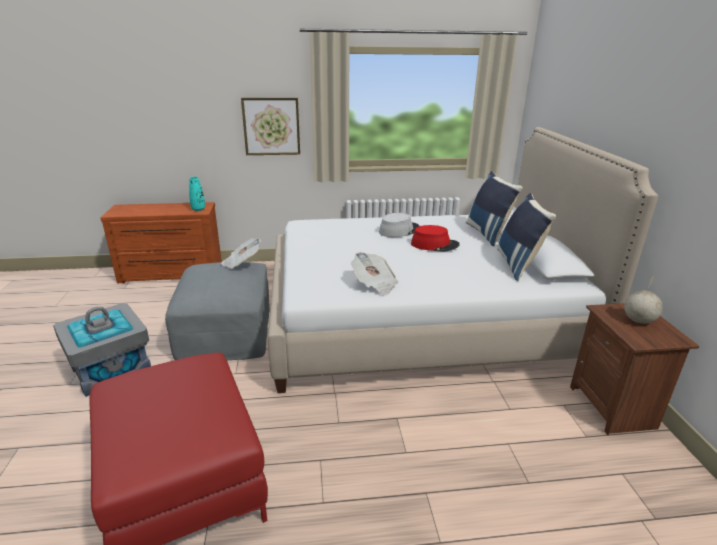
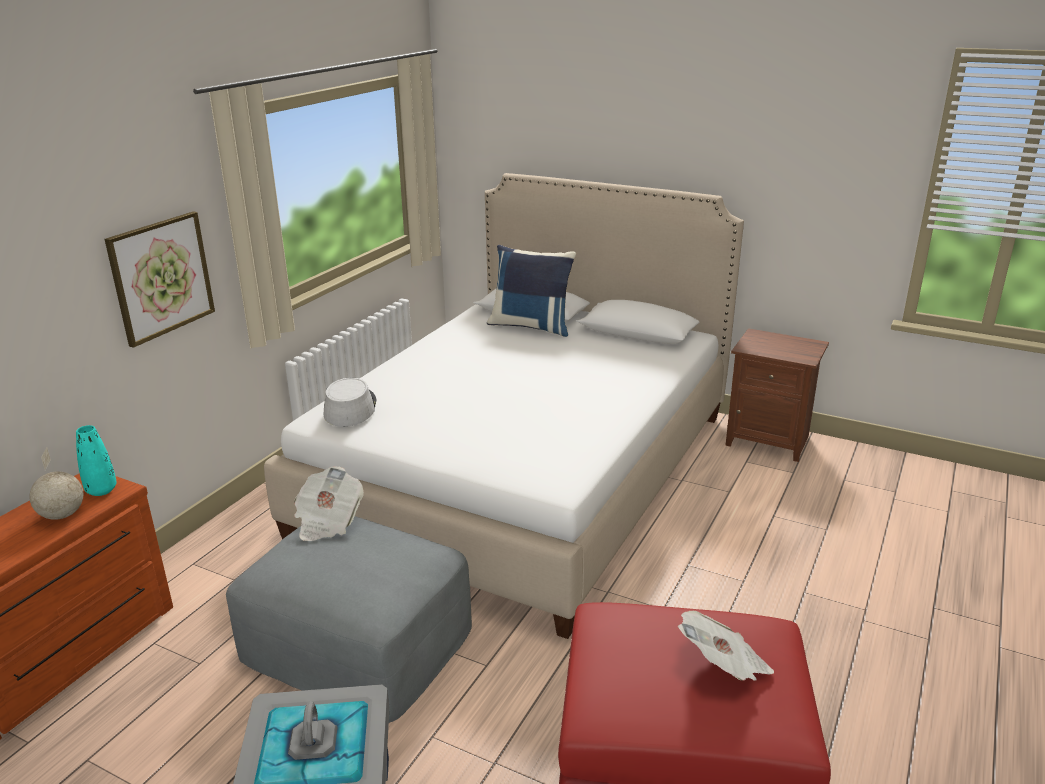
camera: 55 degrees left, 0 degrees up
(374, 284) = (579, 431): newspaper -> newspaper (723, 666)
(399, 230) = (452, 366): grey hat -> grey hat (350, 408)
(434, 245) = (522, 362): red hat -> none
(518, 265) = (624, 343): blue pillow -> none
(638, 321) = (776, 344): globe -> globe (62, 515)

